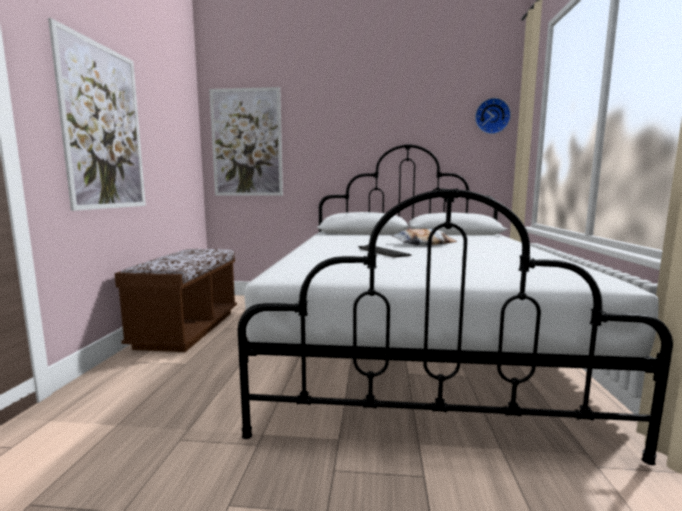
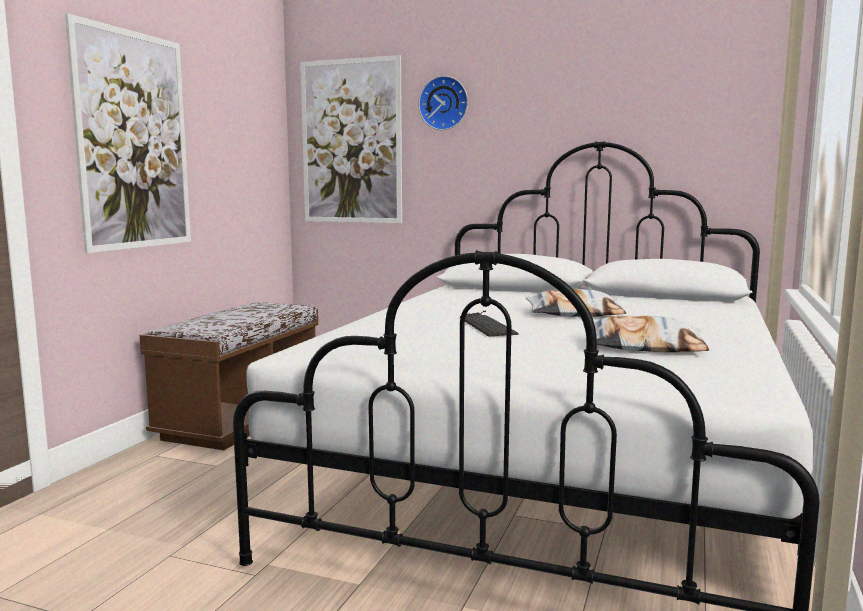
camera: 15 degrees right, 0 degrees up
(491, 116) = (750, 91): wall clock -> wall clock (444, 103)
(494, 258) = (643, 347): none -> pillow

